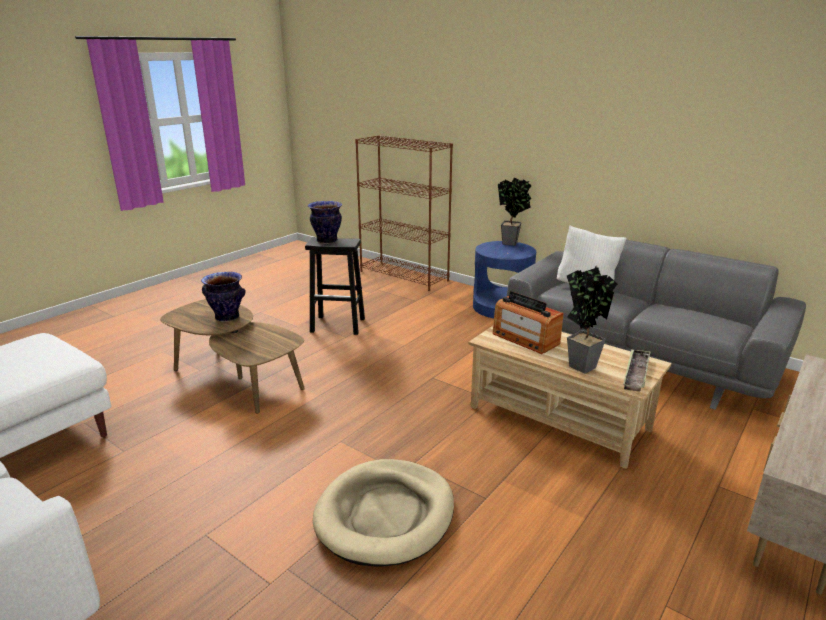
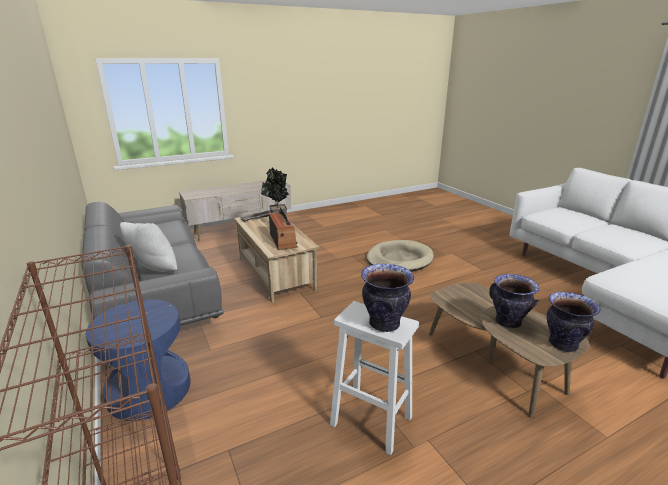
camera: 155 degrees left, 0 degrees up
(186, 311) = (563, 344): none -> vase
(339, 325) = (370, 420): black stool -> white stool
(512, 244) = (102, 331): potted plant -> none

